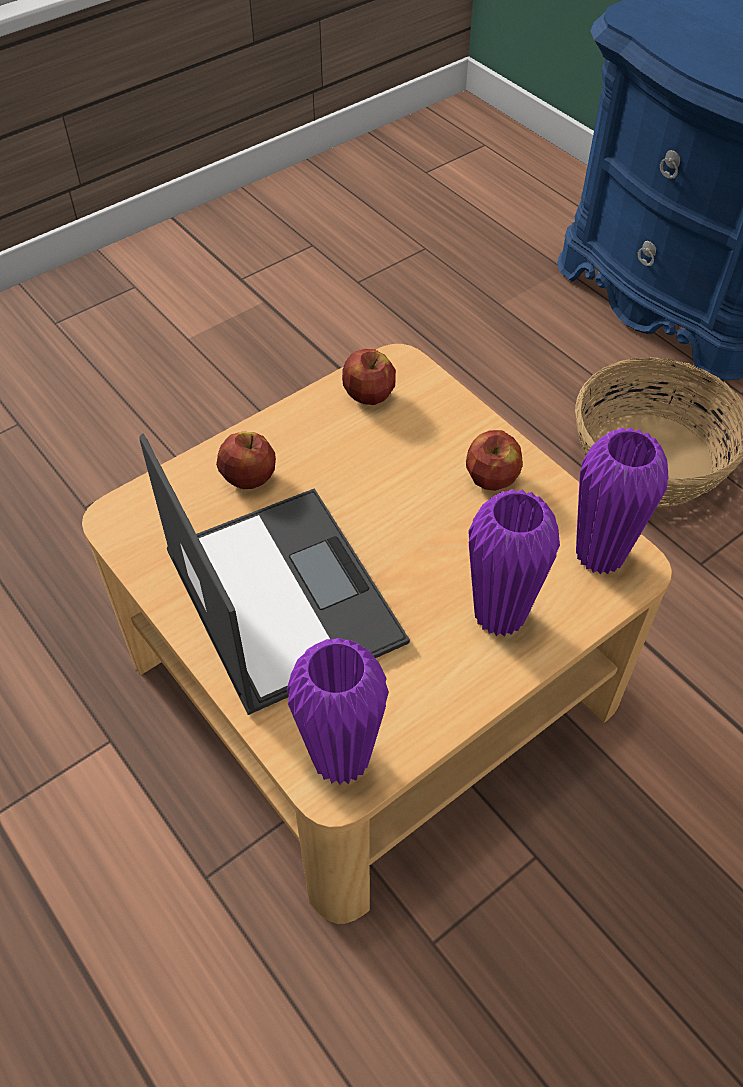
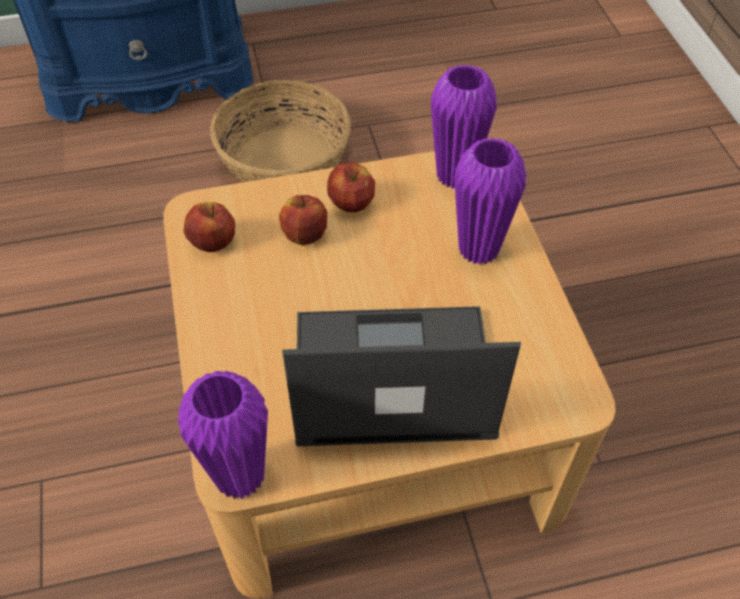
camera: 65 degrees left, 0 degrees up
(248, 477) = (248, 357): apple -> apple (304, 235)
(341, 759) = (560, 390): purple vase -> purple vase (240, 477)

